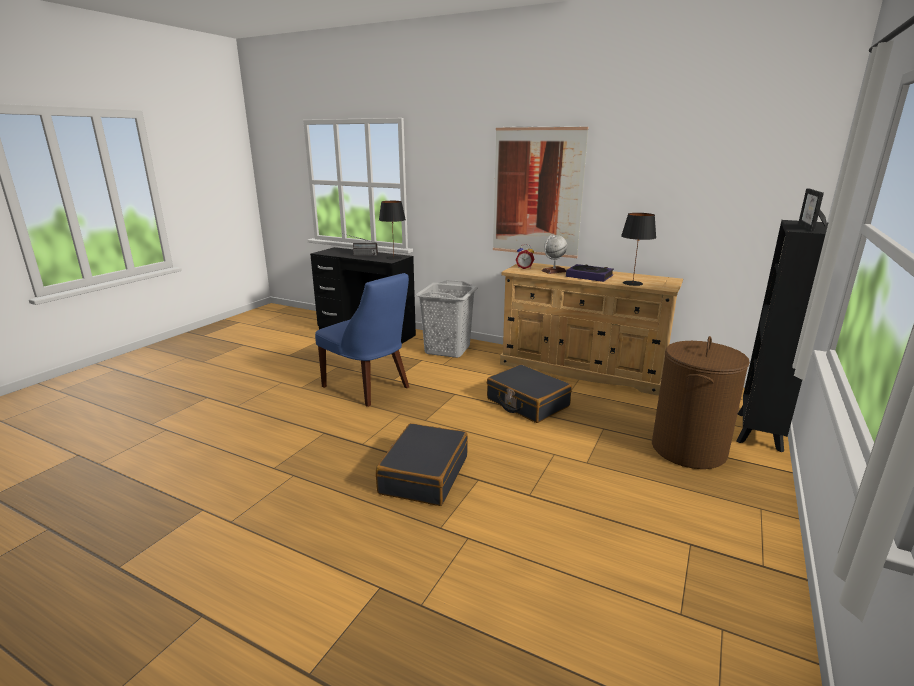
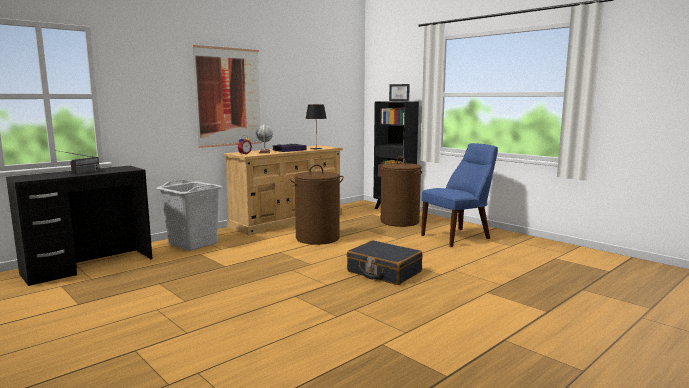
camera: 70 degrees left, 10 degrees down
(369, 388) = (229, 275): blue chair -> blue chair (458, 237)
(393, 258) = (124, 168): black table lamp -> none
(527, 403) = (317, 238): black suitcase -> brown laundry basket

